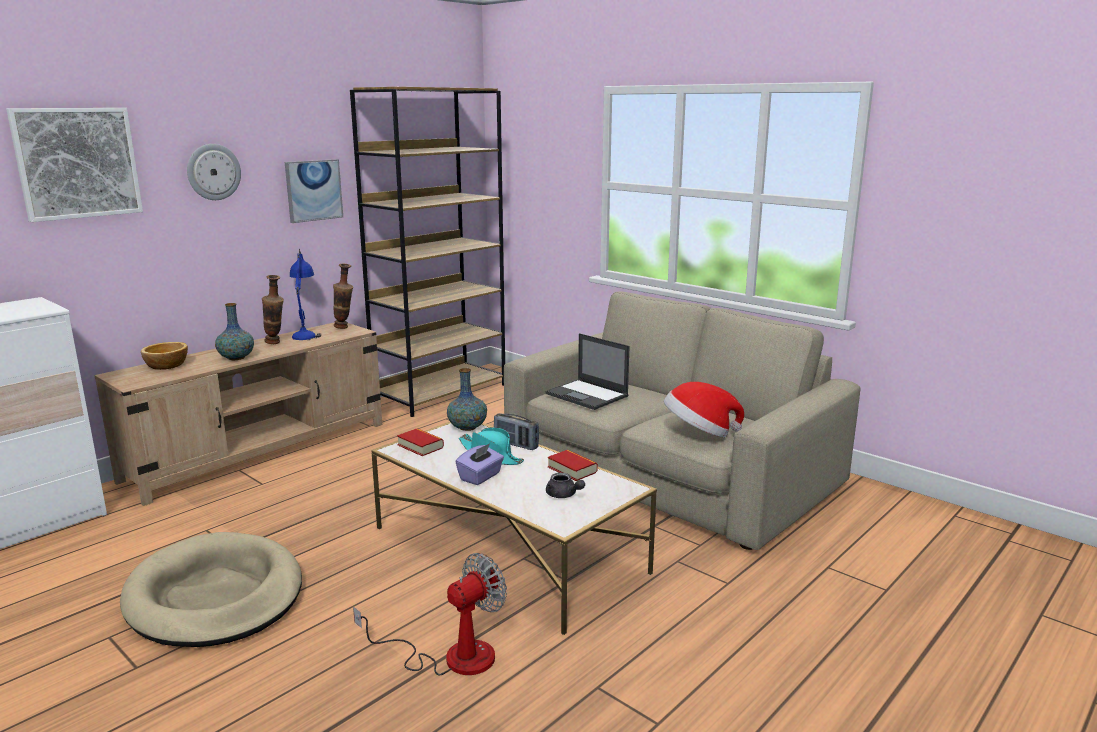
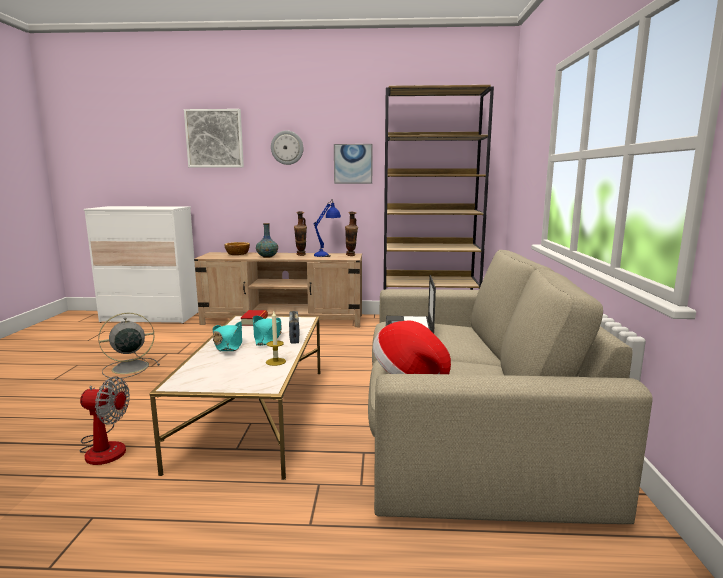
camera: 50 degrees right, 5 degrees down
(215, 596) = (128, 368): beige dog bed -> grey fan
(467, 427) = (301, 321): vase -> none
(480, 477) = (228, 344): purple tissue box -> turquoise hat
(563, 495) = (227, 371): grey teapot -> none
(572, 469) = (275, 362): book -> candle

